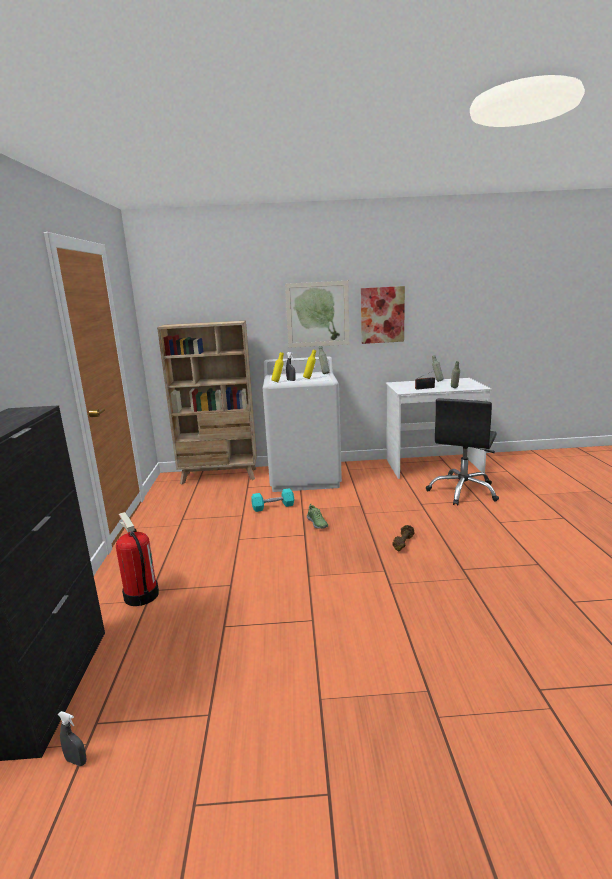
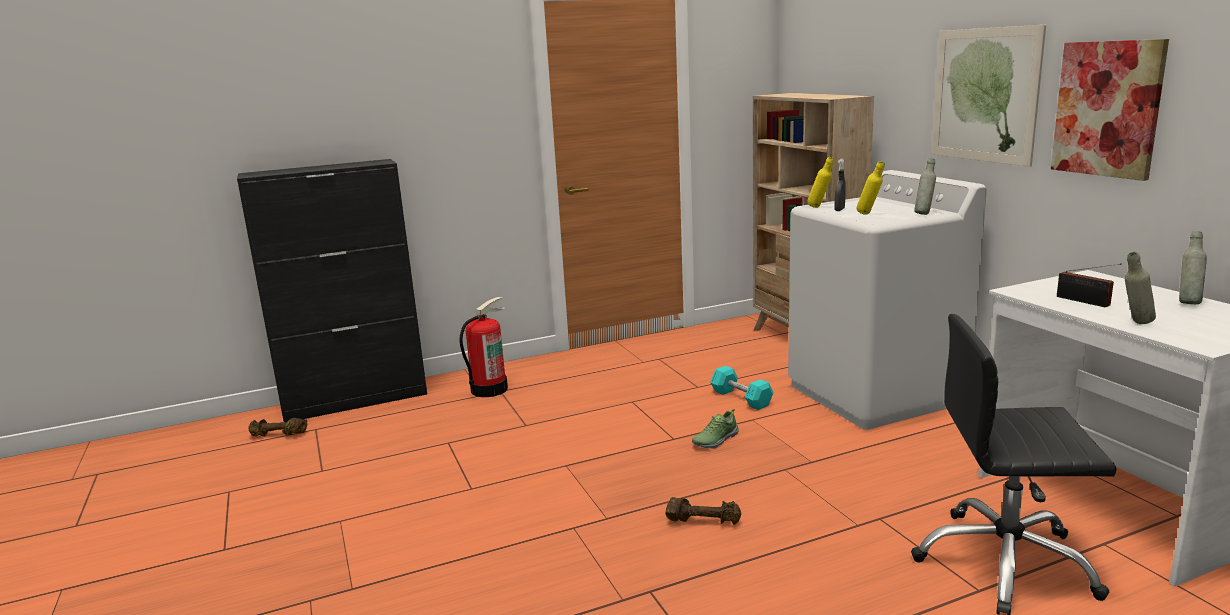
camera: 70 degrees right, 0 degrees up
(76, 761) = (278, 435): grey spray bottle -> brown dumbbell

